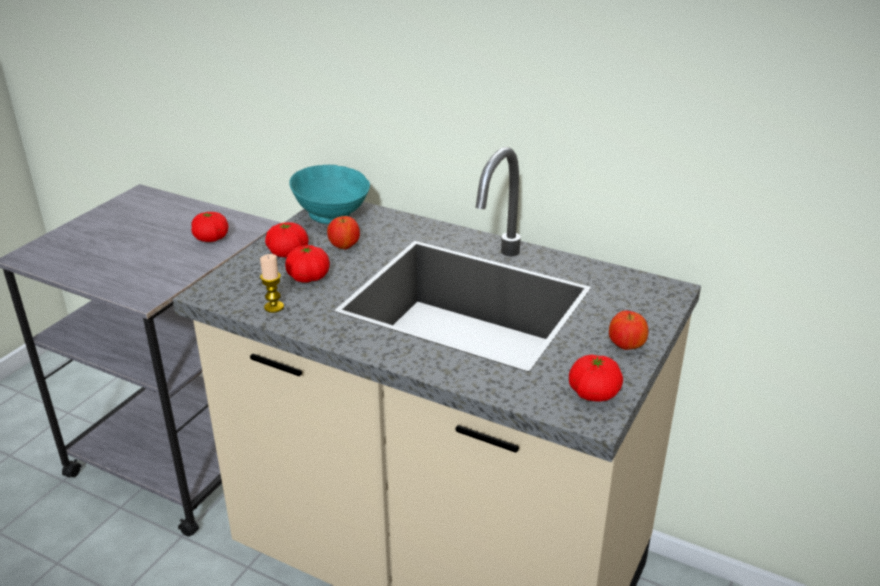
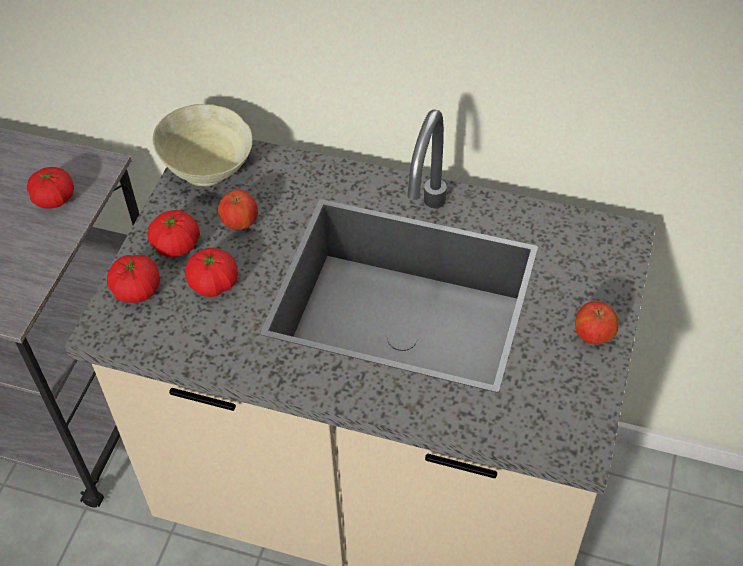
camera: 10 degrees left, 20 degrees up
(274, 307) = (189, 340): candle -> none
(331, 216) = (208, 171): turquoise bowl -> beige bowl
(594, 393) = (573, 413): tomato -> tomato (137, 290)

